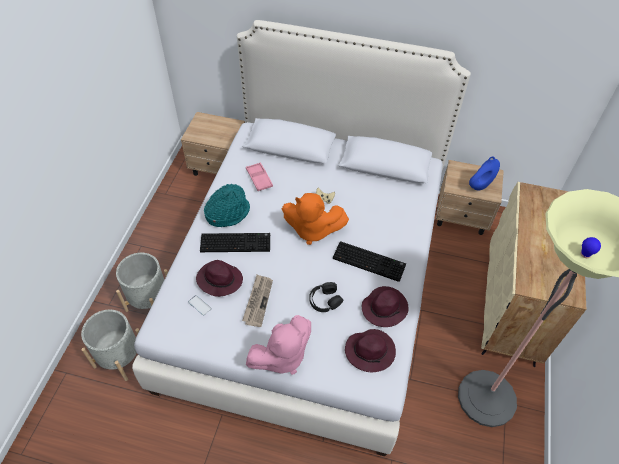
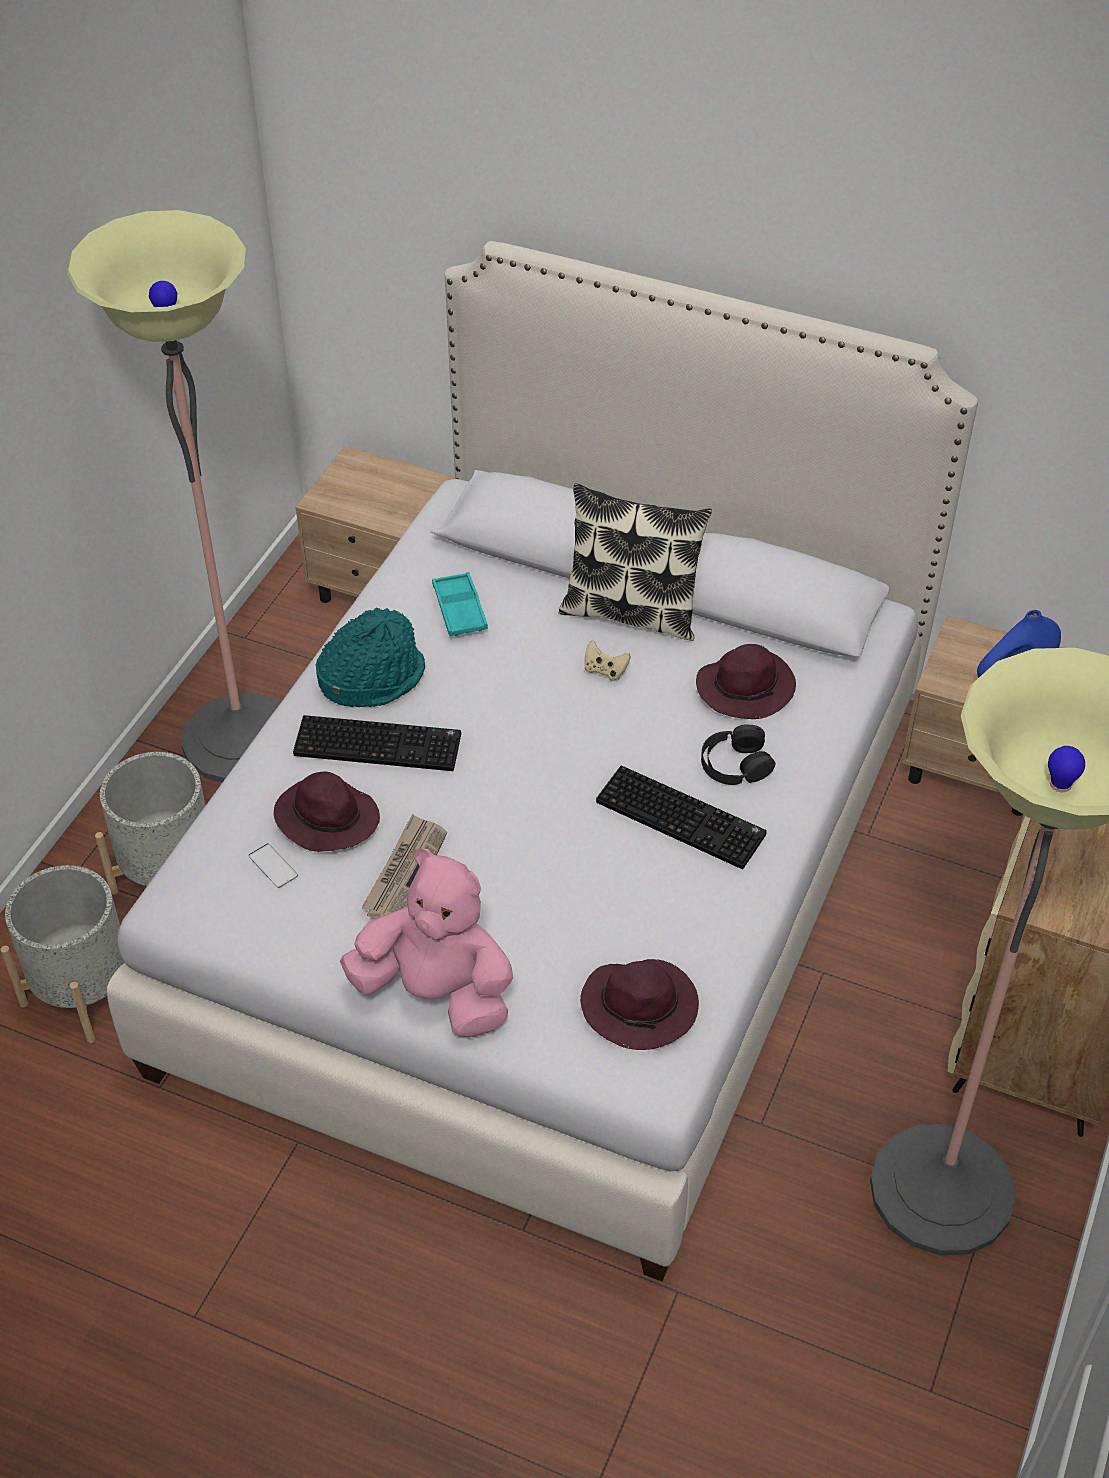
camera: 10 degrees right, 5 degrees down
(170, 237) = (241, 740): none -> floor lamp
(259, 178) = (459, 609): pink tray -> turquoise tray
(281, 356) = (437, 993): pink plush toy -> pink plush toy turned 135 degrees counterclockwise
(312, 230) = (561, 735): orange plush toy -> none
(325, 300) = (559, 889): black headphones -> black headphones (735, 764)
(330, 172) = (631, 612): none -> pillow
(385, 308) = (695, 921): purple hat -> purple hat (746, 687)

